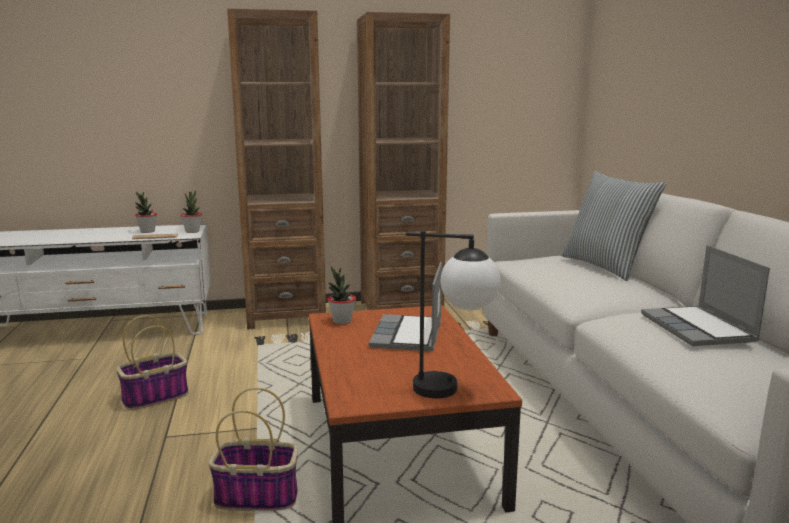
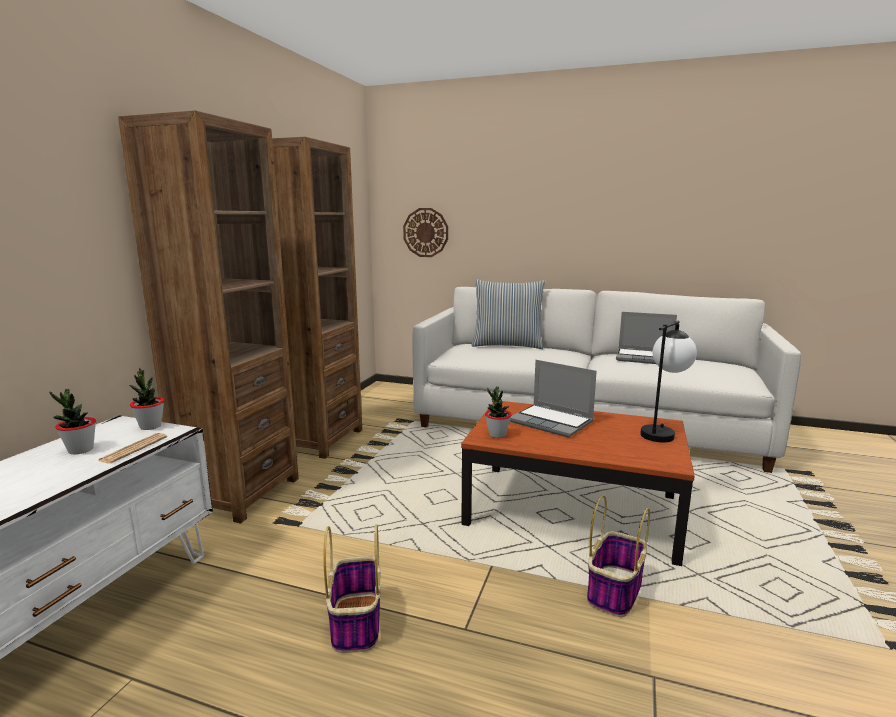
camera: 60 degrees left, 0 degrees up
(620, 108) = (425, 232): none -> wall clock

